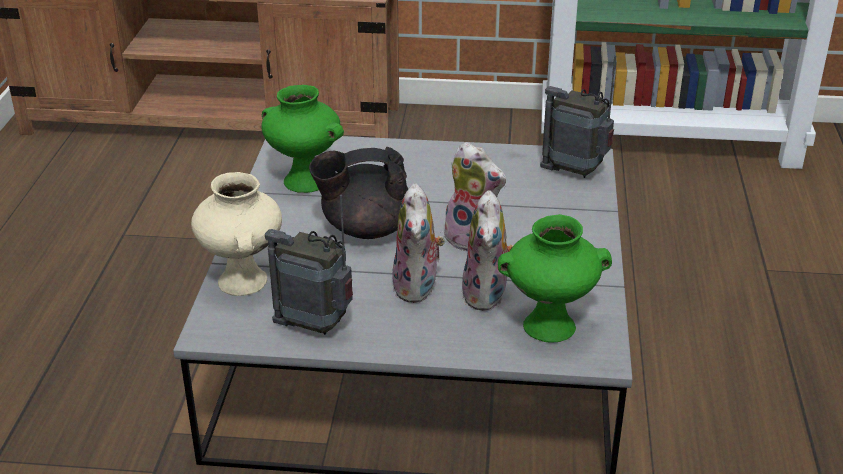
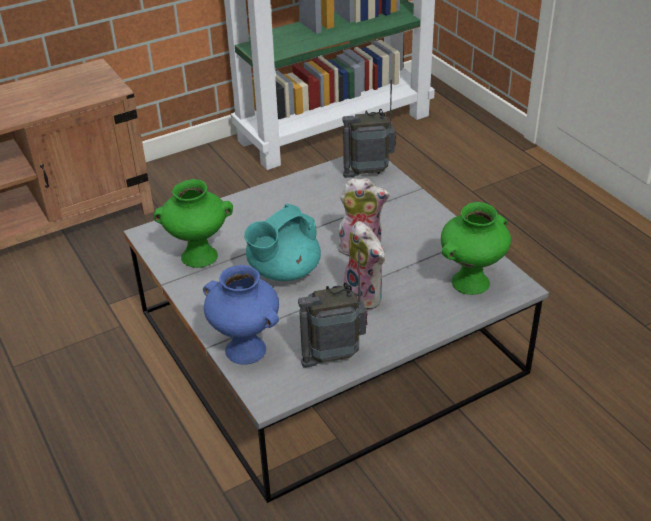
camera: 35 degrees left, 5 degrees up
(244, 281) = (247, 349): beige vase -> blue vase
(365, 229) = (283, 272): black teapot -> turquoise teapot
(488, 296) = (413, 280): plush toy -> none

